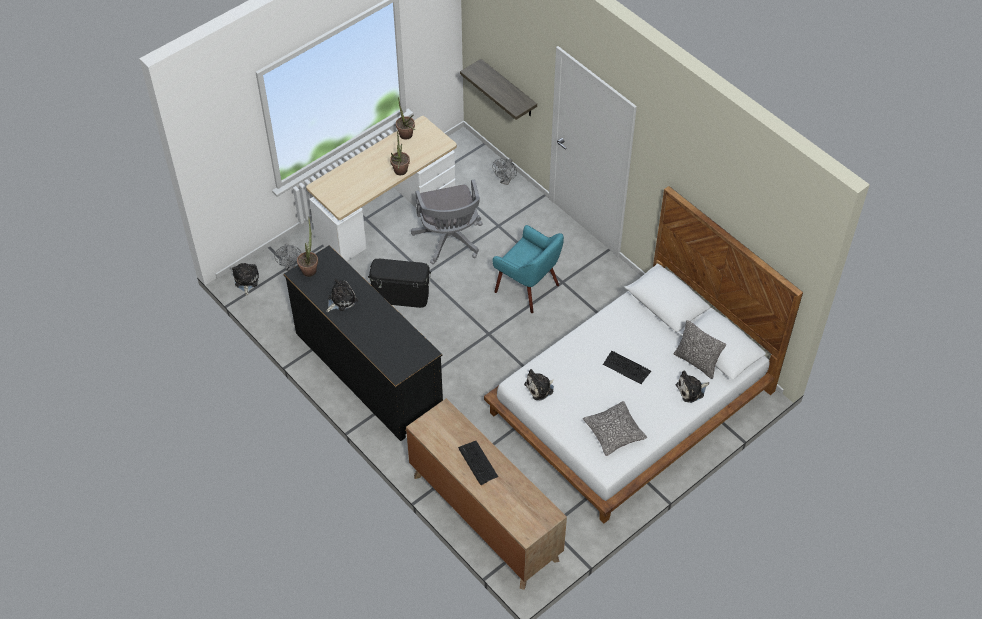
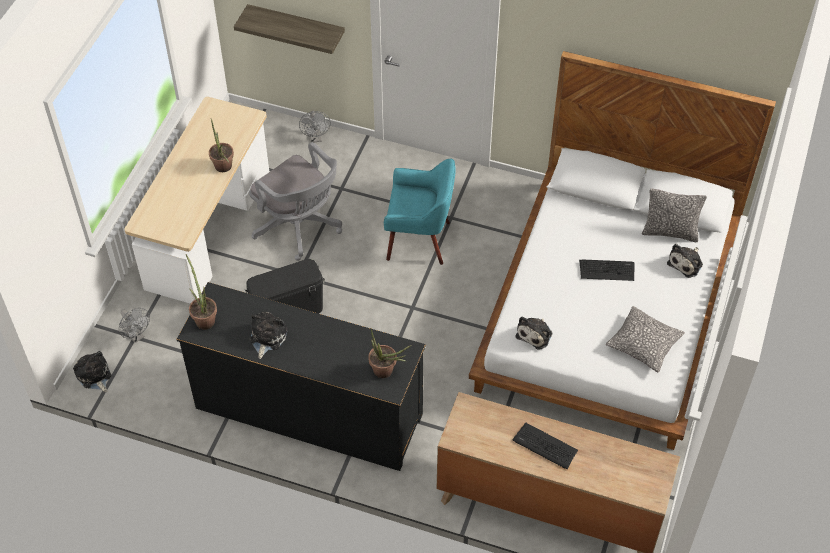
camera: 30 degrees left, 0 degrees up
(407, 137) = (204, 126): potted plant -> potted plant (386, 372)

